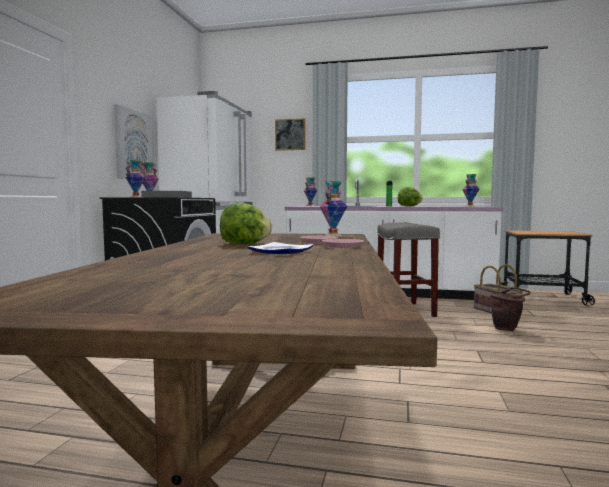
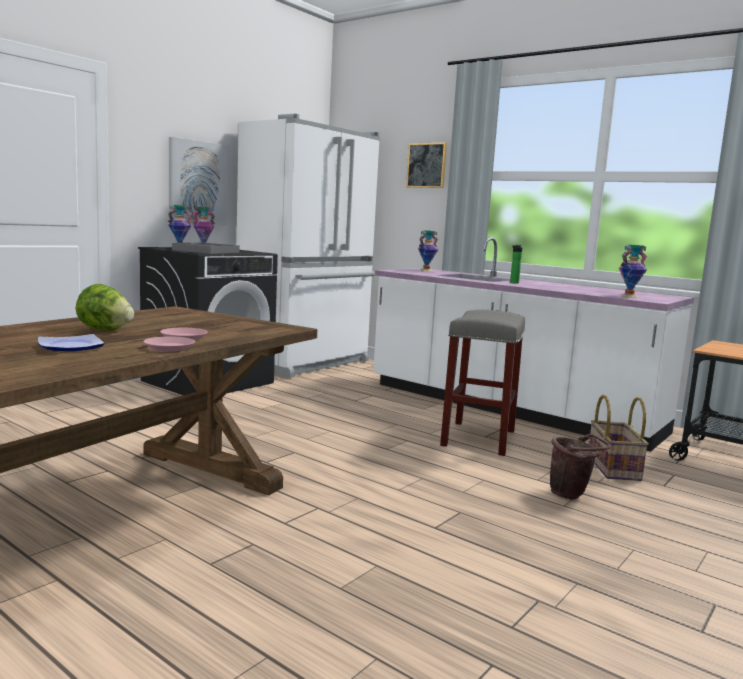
camera: 25 degrees right, 5 degrees up
(333, 235) = (262, 327): vase -> none
(409, 206) = (538, 286): lettuce -> none

